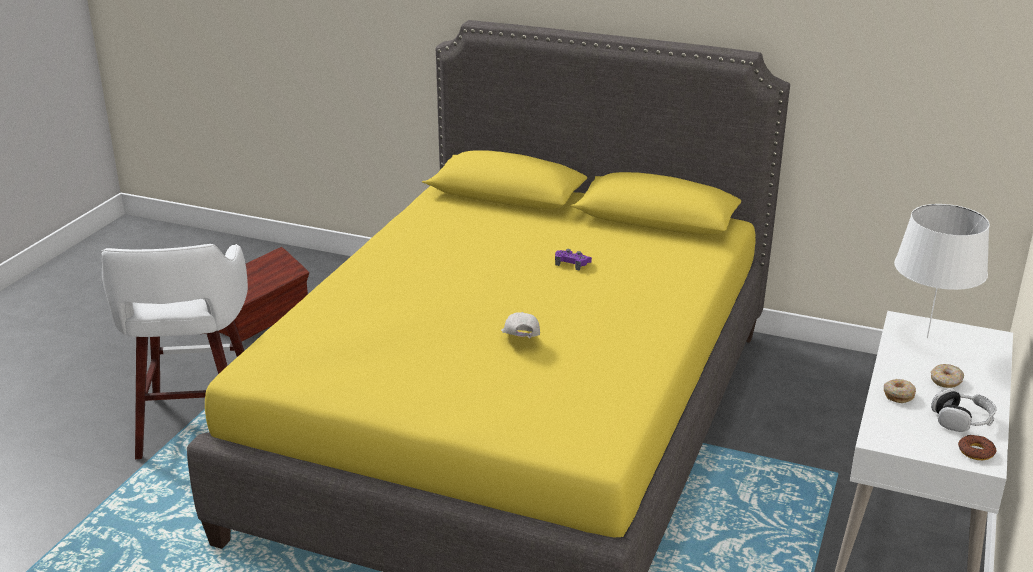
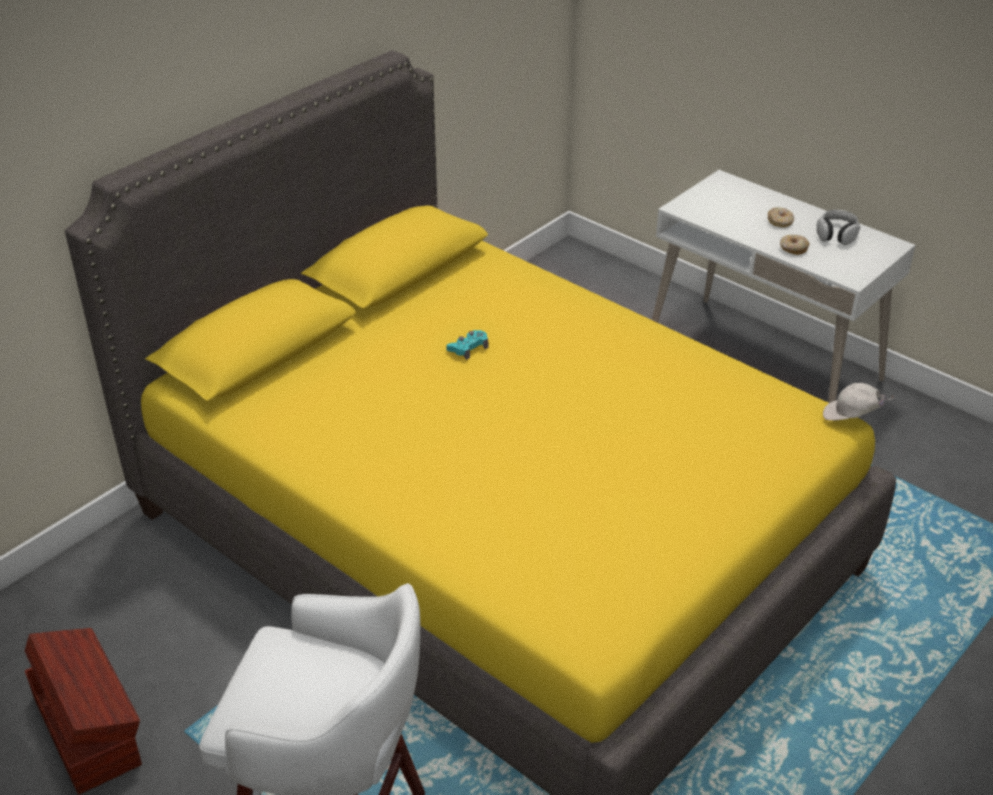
camera: 70 degrees left, 10 degrees up
(520, 342) = (620, 422): white cap -> white cap (851, 417)
(572, 263) = (468, 348): purple game controller -> turquoise game controller
(927, 337) = (711, 206): white table lamp -> none
(976, 451) = (879, 244): donut -> none

